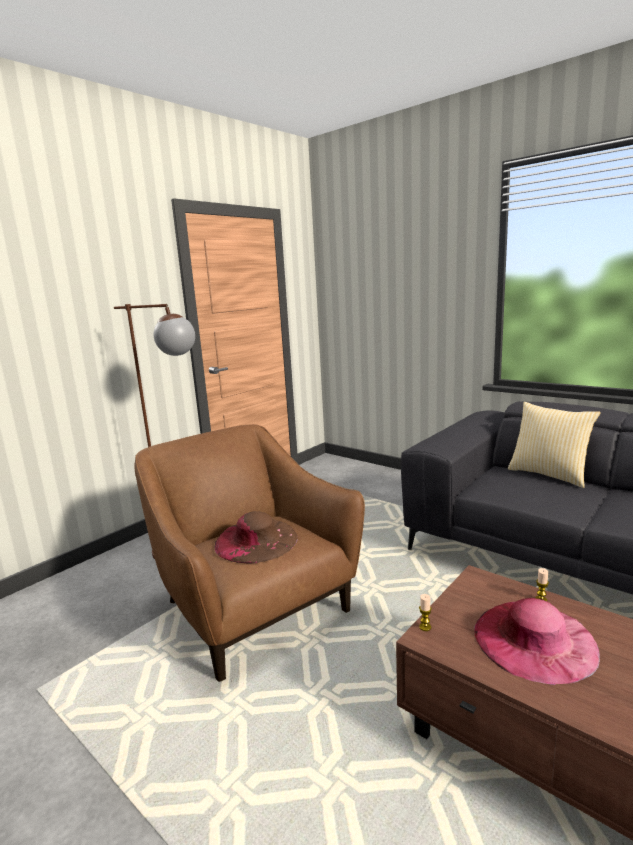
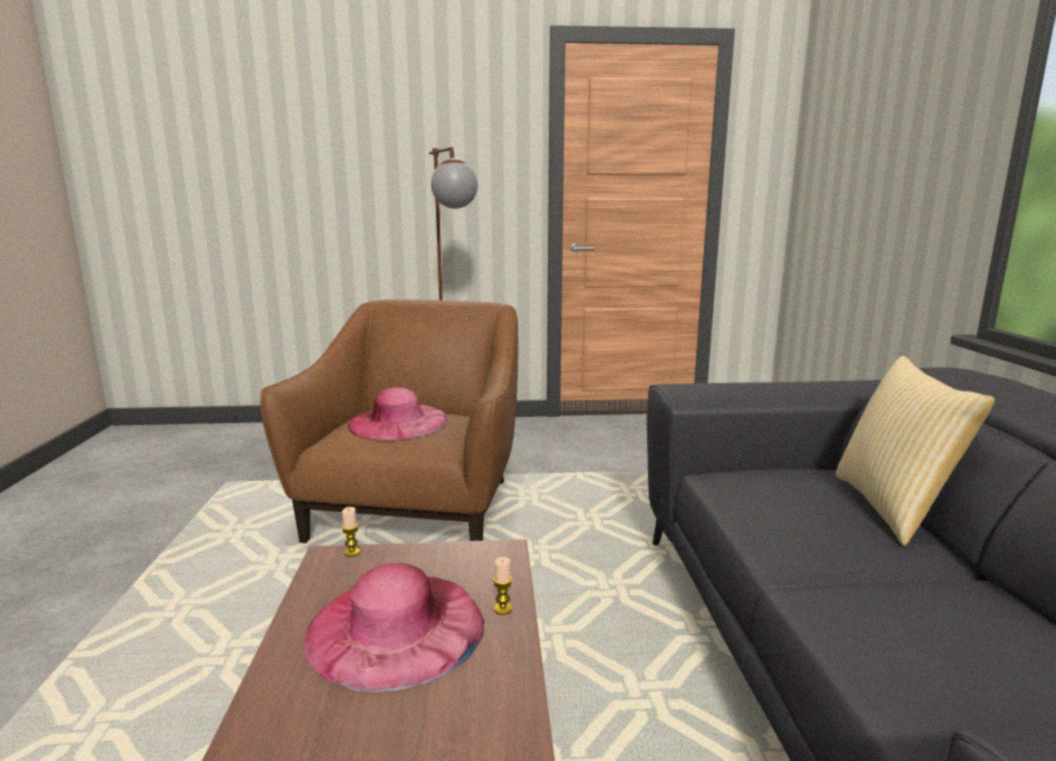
camera: 45 degrees right, 0 degrees up
(256, 540) = (398, 422): brown hat -> pink hat

